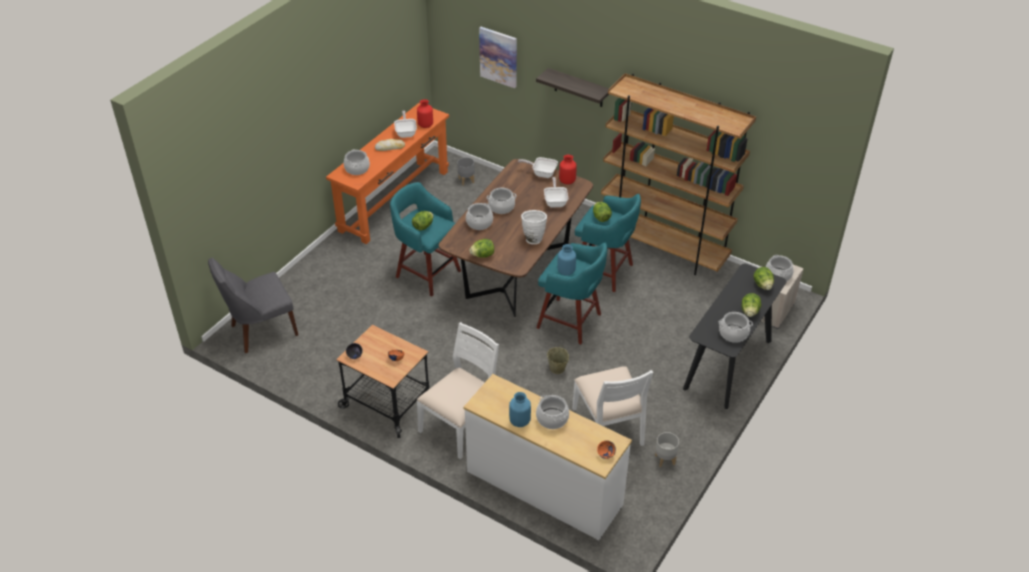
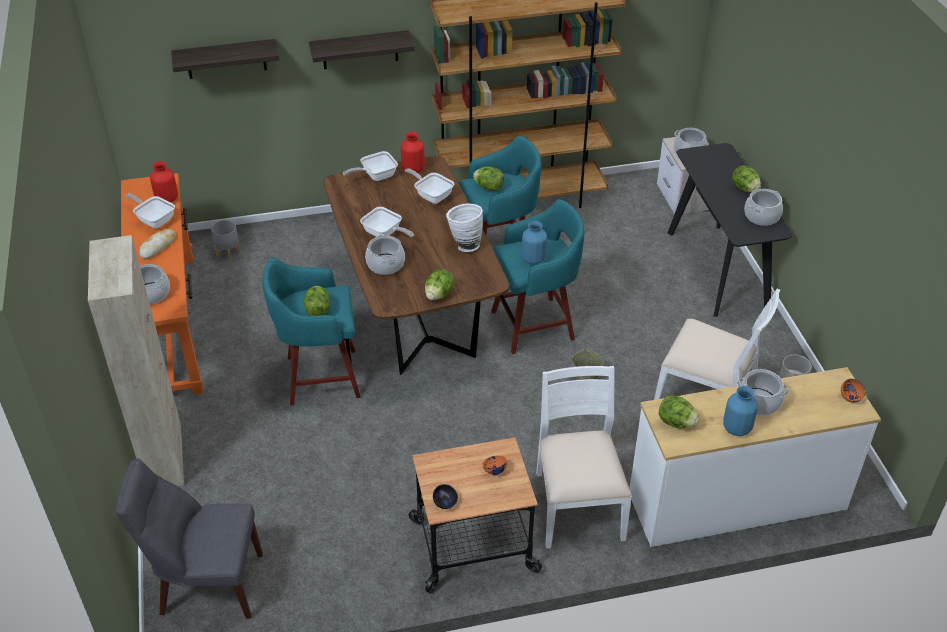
camera: 45 degrees left, 0 degrees up
(261, 331) = (206, 584): grey chair -> grey chair turned 75 degrees clockwise
(313, 263) = (164, 457): none -> beige cabinet
(498, 56) = (226, 59): picture -> shelf
(501, 207) = (385, 234): cooking pot -> frying pan
(762, 285) = (720, 159): lettuce -> lettuce (676, 422)

